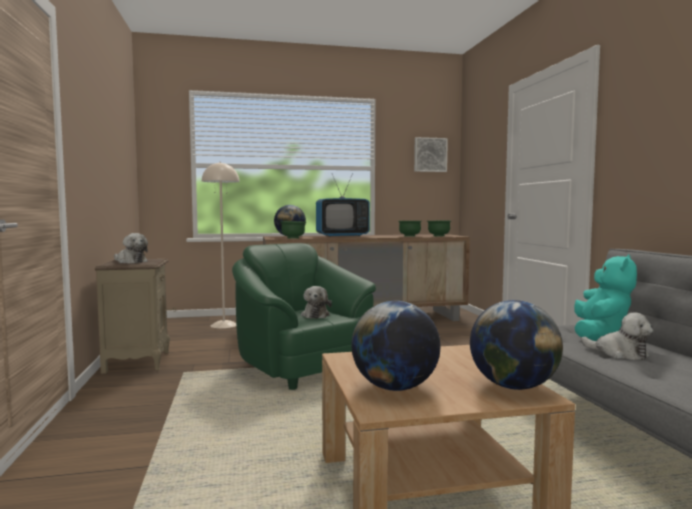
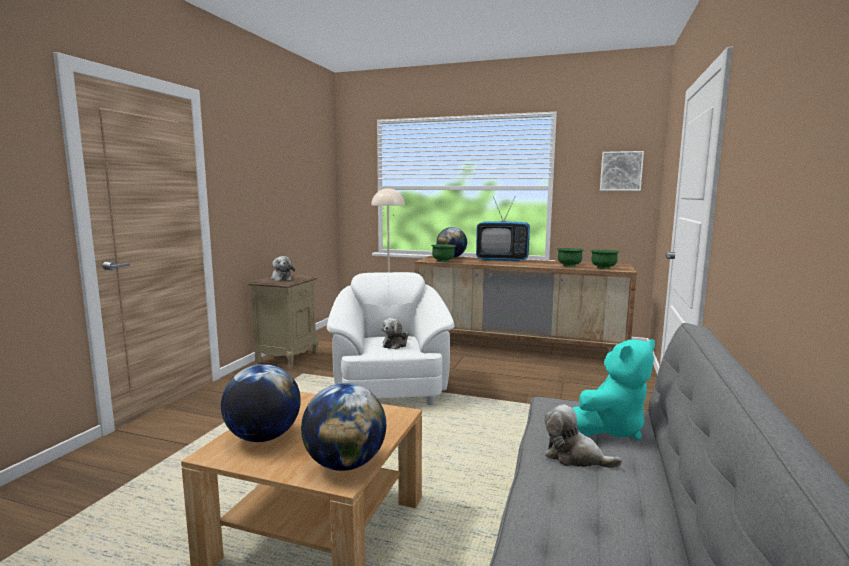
camera: 30 degrees right, 5 degrees up
(302, 367) = (390, 388): green armchair -> white armchair
(619, 353) = (575, 457): plush toy -> plush toy turned 135 degrees clockwise

